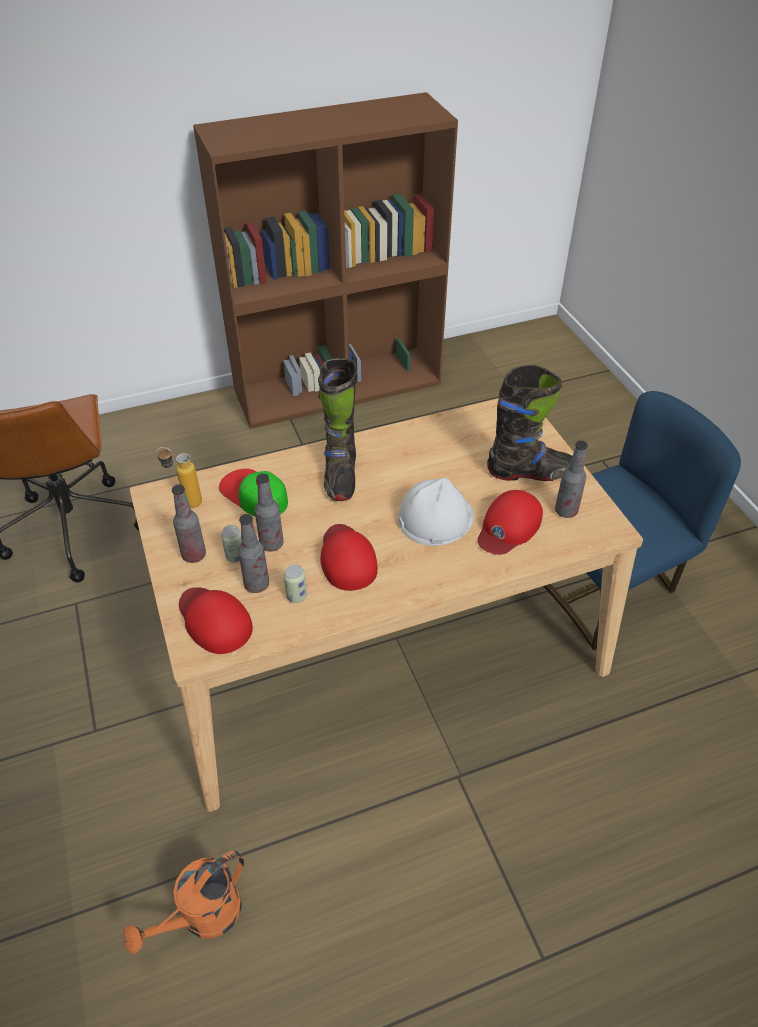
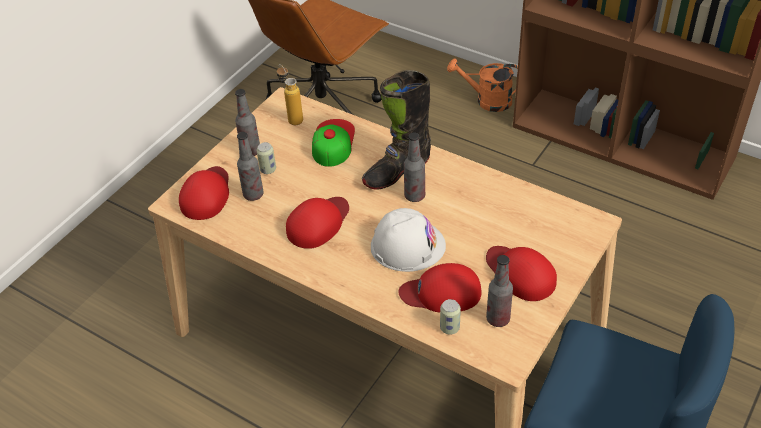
camera: 55 degrees right, 0 degrees up
(202, 918) = (106, 380): orange watering can -> orange watering can (487, 101)
(271, 544) = (295, 179): bottle -> bottle (414, 196)
(296, 596) = (261, 219): can -> can (449, 328)
(530, 472) = (520, 274): black boot -> red cap

